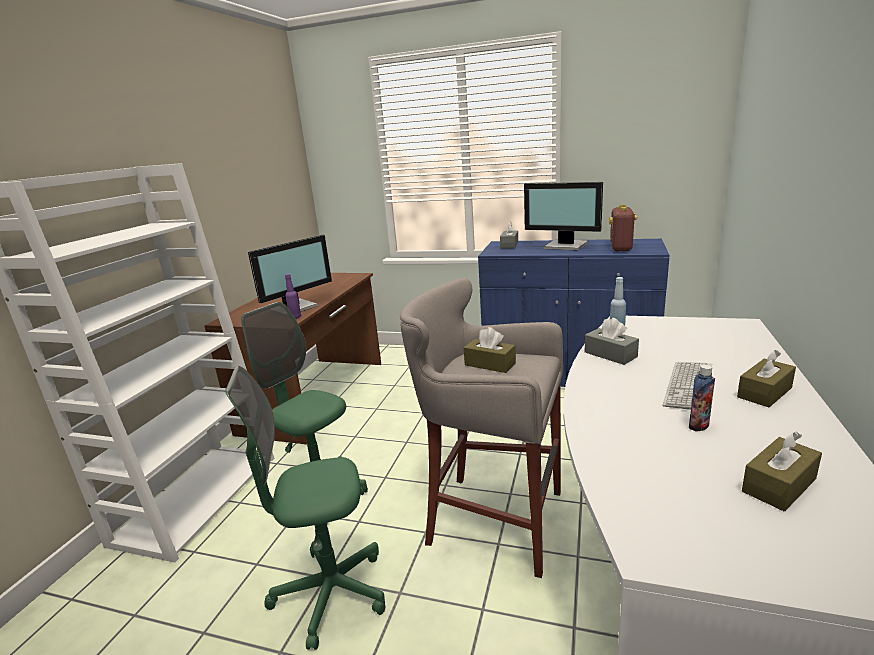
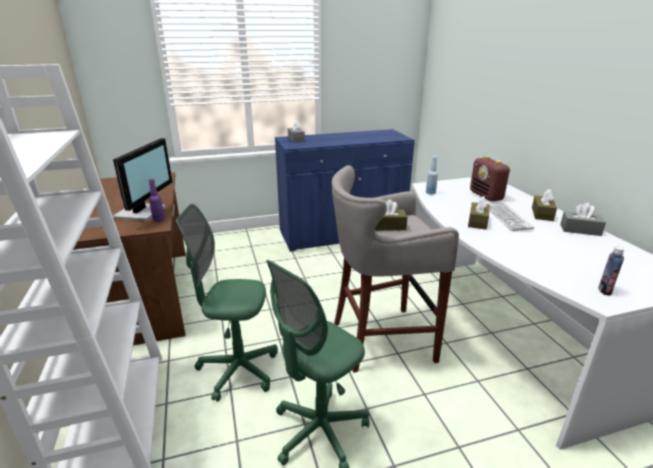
camera: 35 degrees left, 5 degrees up
(566, 246) = (339, 137): monitor -> none
(610, 354) = (447, 207): grey tissue box -> grey tissue box (580, 230)
(621, 248) = (379, 137): radio -> radio (486, 196)
(698, 426) = (539, 237): bottle -> bottle (604, 290)
(779, 485) = (602, 256): brown tissue box -> brown tissue box (477, 222)

